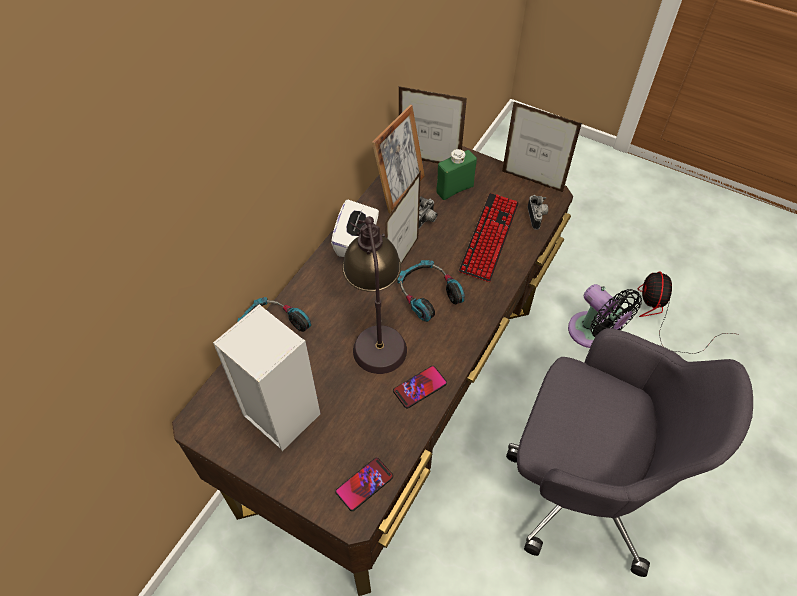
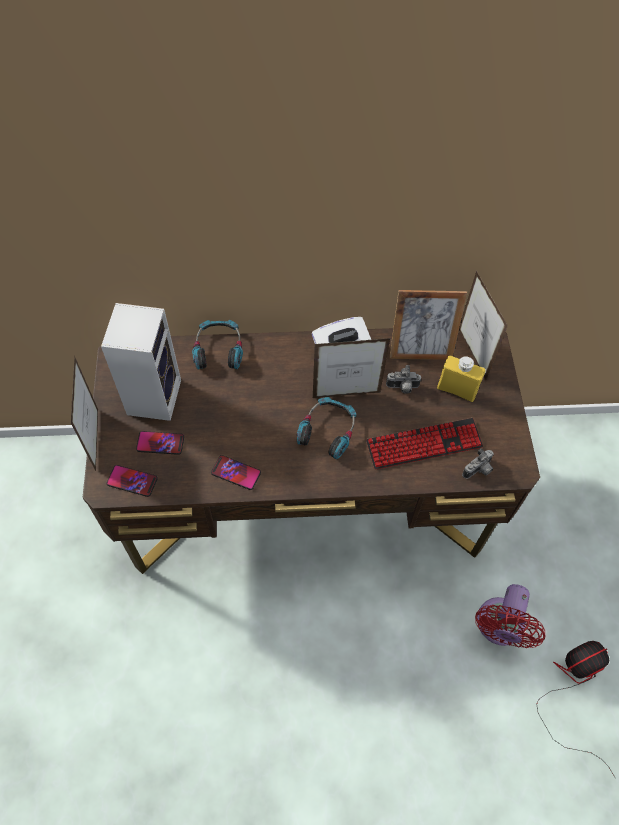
camera: 55 degrees right, 5 degrees up
(339, 436) = (160, 443): none -> phone
(376, 332) = (265, 415): table lamp -> none
(454, 189) = (456, 390): green bottle -> yellow bottle
(532, 182) = (519, 445): picture frame -> picture frame (97, 440)
(582, 483) = (335, 692): grey office chair -> none
(593, 333) = (499, 627): black fan -> red fan

